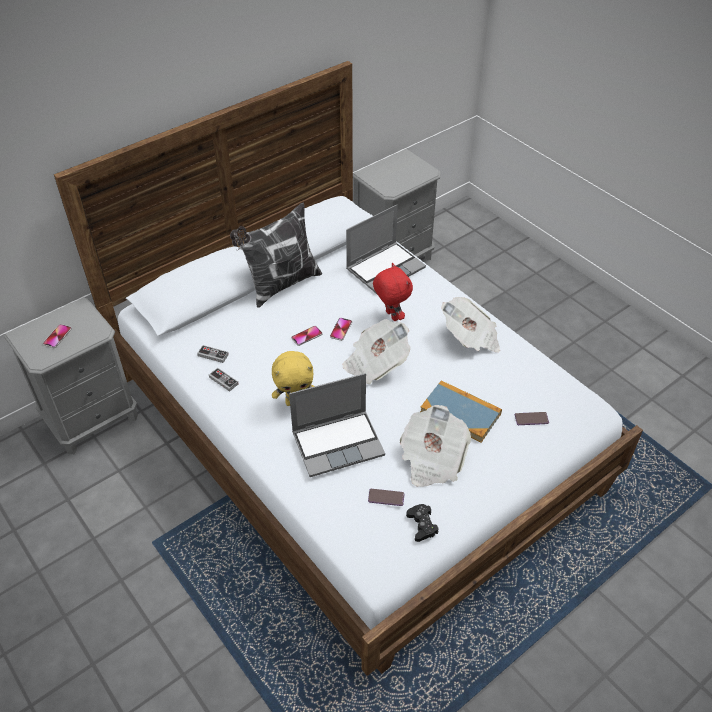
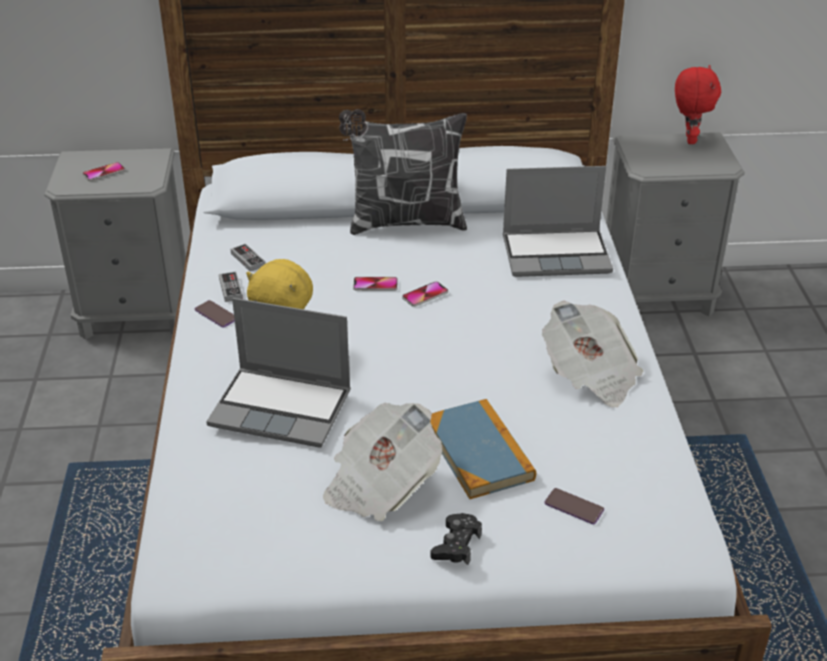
camera: 35 degrees right, 10 degrees down
(375, 363) = (427, 347): newspaper -> none
(386, 497) = (272, 494): phone -> phone (216, 314)
(391, 316) = (506, 307): red plush toy -> red plush toy (688, 139)
(422, 525) = (284, 550): black game controller -> black game controller (456, 545)

